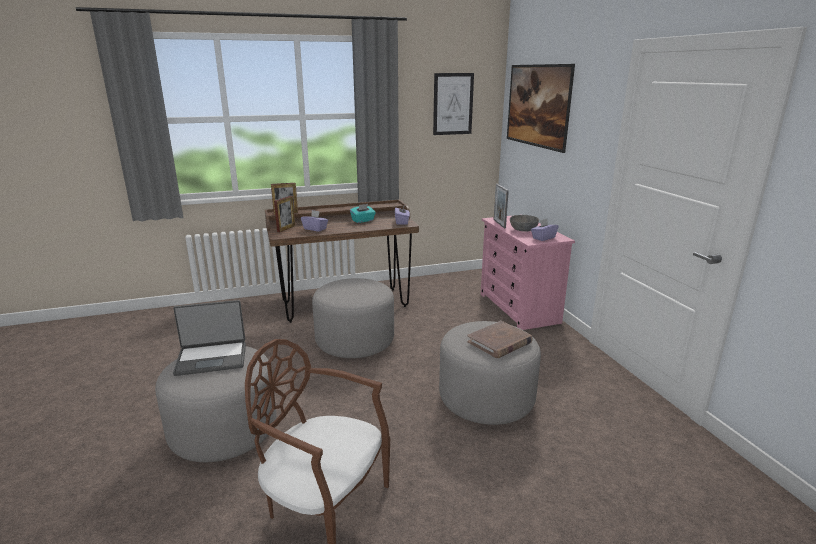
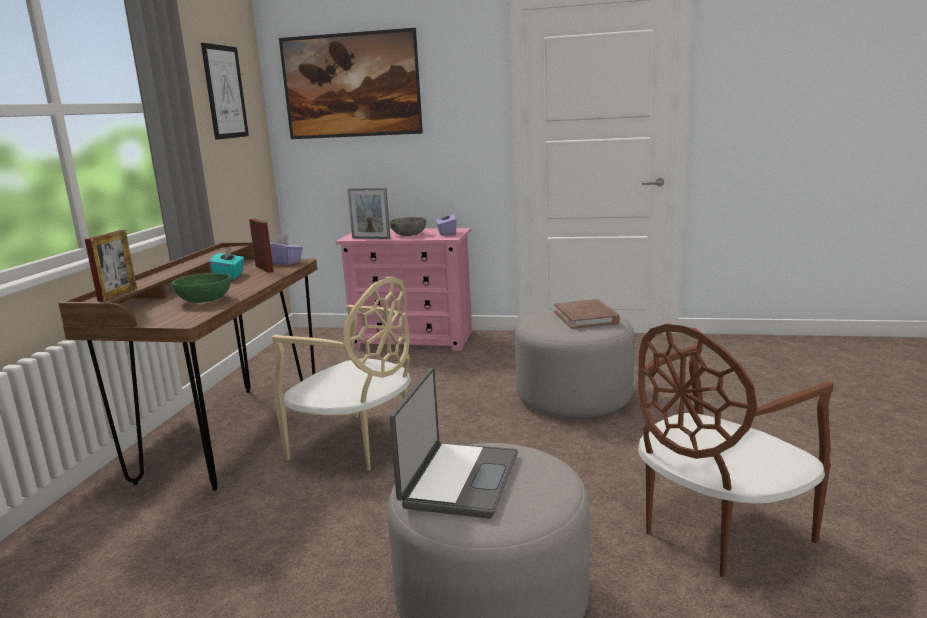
camera: 60 degrees left, 5 degrees down
(286, 228) = (157, 315): picture frame -> picture frame (264, 269)
(315, 229) = (205, 300): purple tissue box -> green bowl
(355, 341) = (356, 445): grey ottoman -> beige chair

